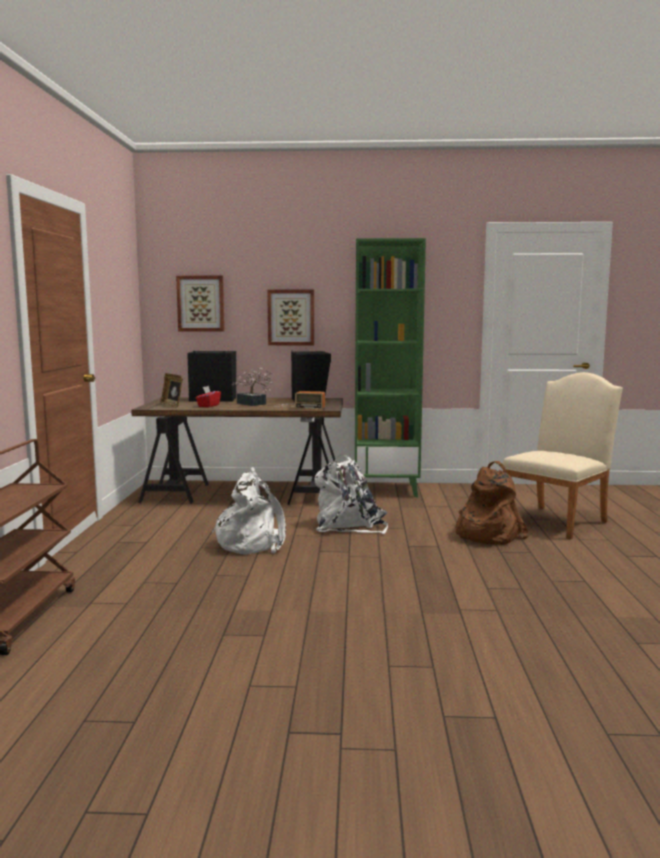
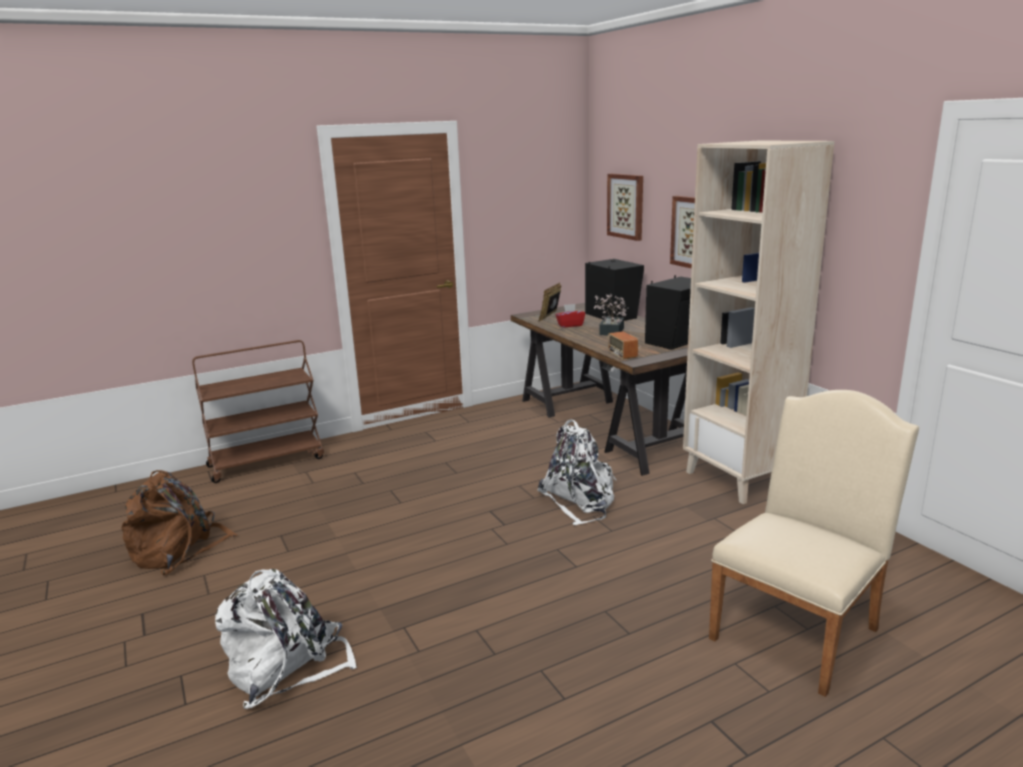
camera: 60 degrees right, 10 degrees up
(252, 543) = (477, 476): white backpack -> white backpack (287, 667)
(386, 490) = (739, 479): green bookcase -> beige bookcase
(486, 534) = (657, 586): brown backpack -> brown backpack (179, 549)
(558, 520) = (799, 628): beige chair -> beige chair turned 60 degrees counterclockwise

